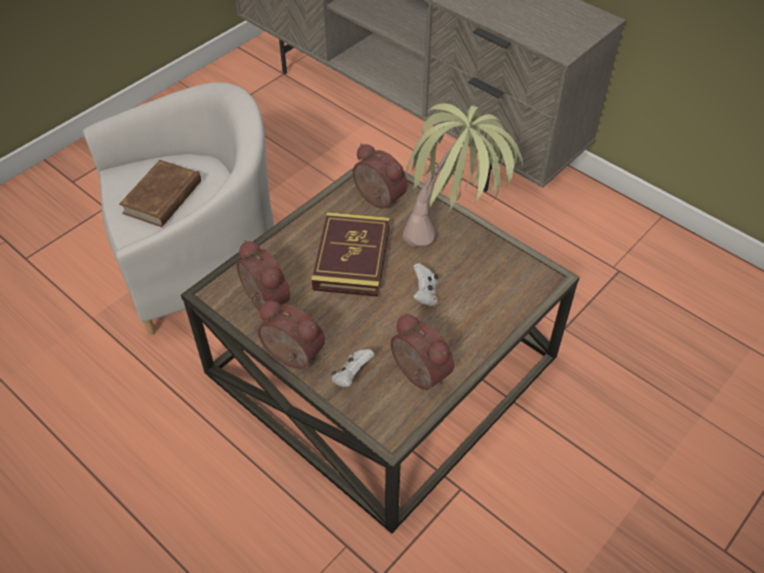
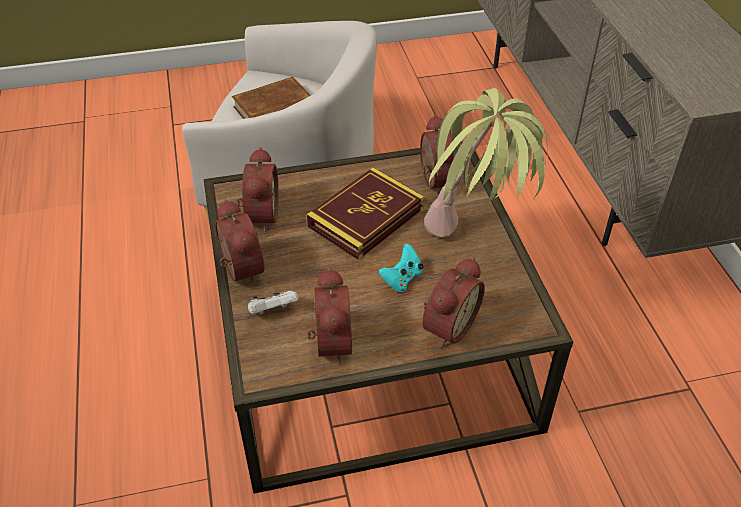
camera: 35 degrees right, 5 degrees down
(425, 294) = (402, 279): white game controller -> turquoise game controller
(489, 312) = (447, 325): none -> alarm clock

